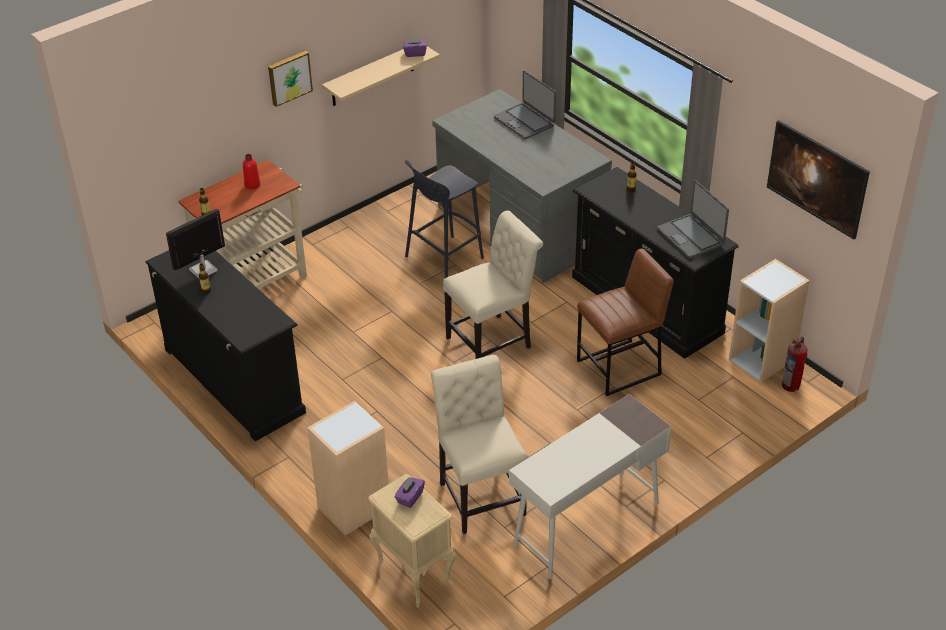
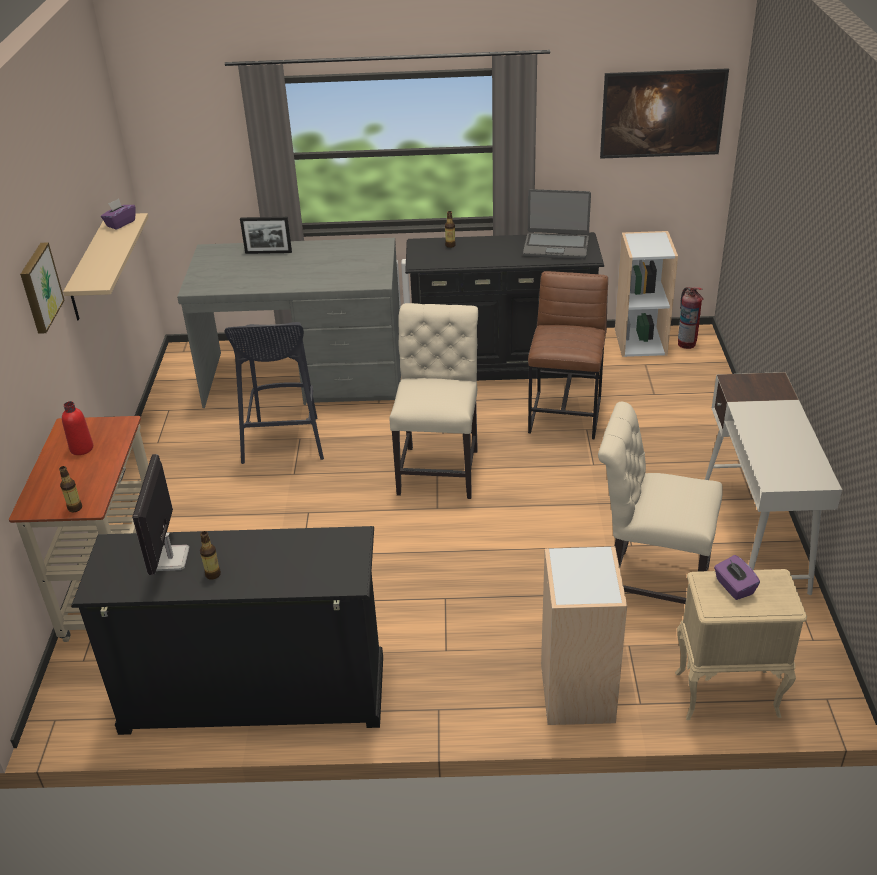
camera: 50 degrees left, 5 degrees down
(524, 121) = (268, 252): laptop -> picture frame

